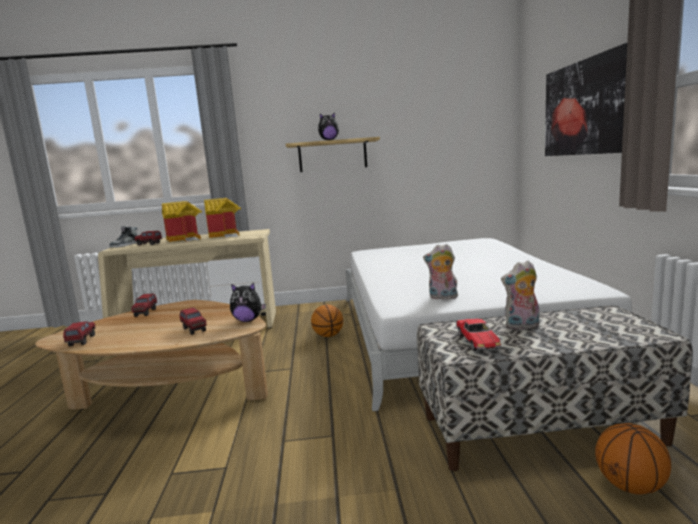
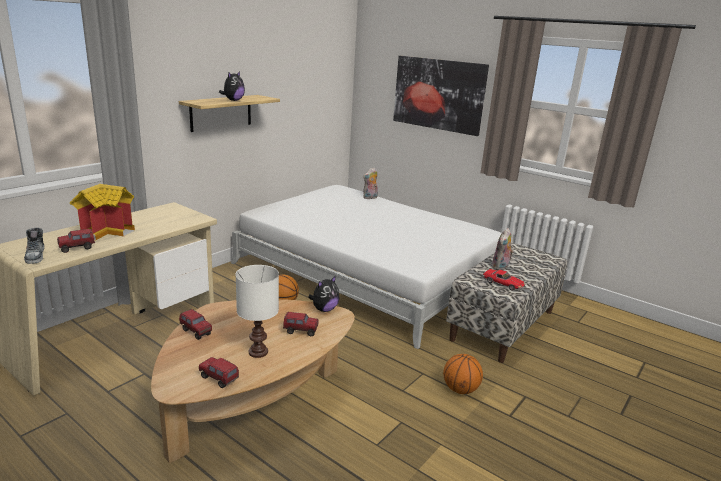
camera: 50 degrees left, 10 degrees up
(140, 333) = (259, 352): none -> white table lamp
(227, 235) = (152, 219): toy house -> none
(442, 297) = (427, 255): plush toy -> plush toy (370, 198)
(630, 486) = (562, 337): basketball -> basketball (460, 389)

